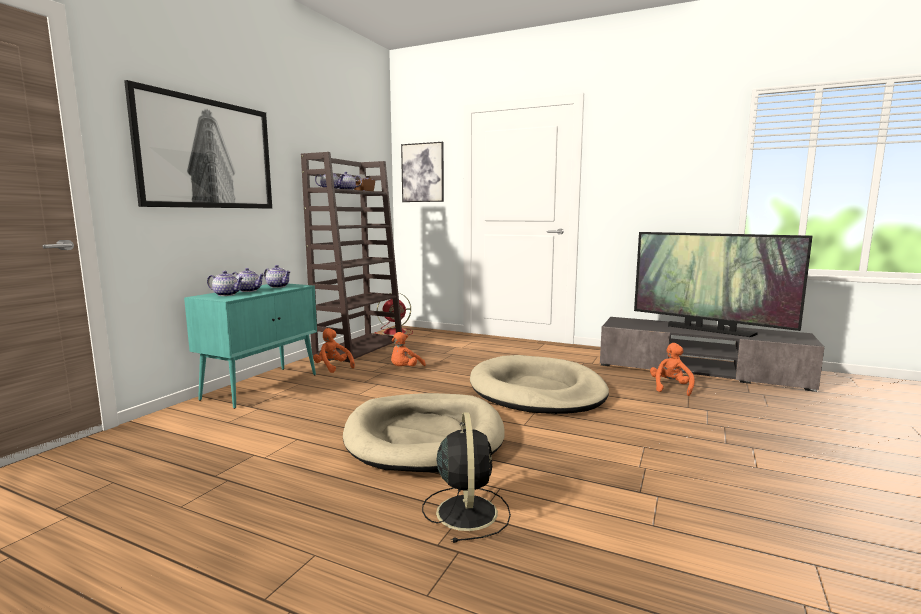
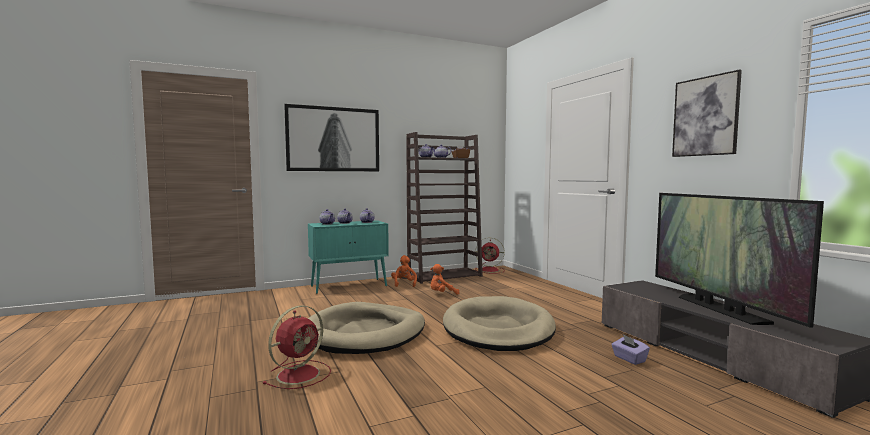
camera: 40 degrees right, 5 degrees down
(423, 172) = (521, 141): picture -> picture (705, 116)
(466, 511) = (300, 374): black fan -> red fan
(670, 388) = (629, 359): orange plush toy -> purple tissue box

